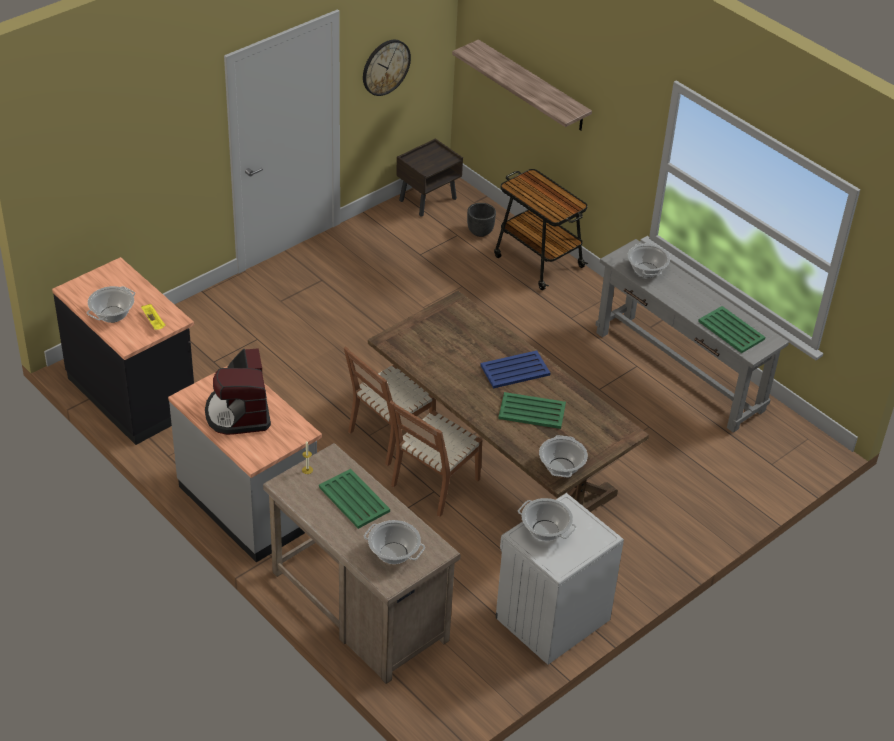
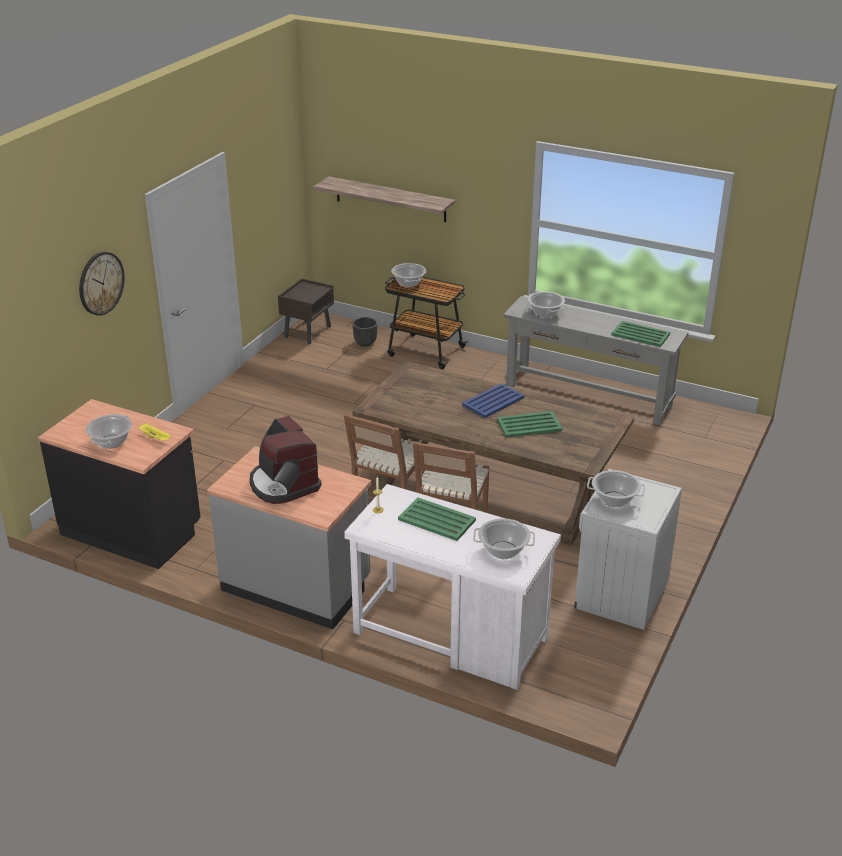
camera: 20 degrees left, 10 degrees down
(358, 606) = (449, 636): brown desk -> white desk
(385, 67) = (261, 209): wall clock -> wall clock (100, 283)
(561, 467) = (583, 457): cooking pot -> cooking pot (408, 283)

